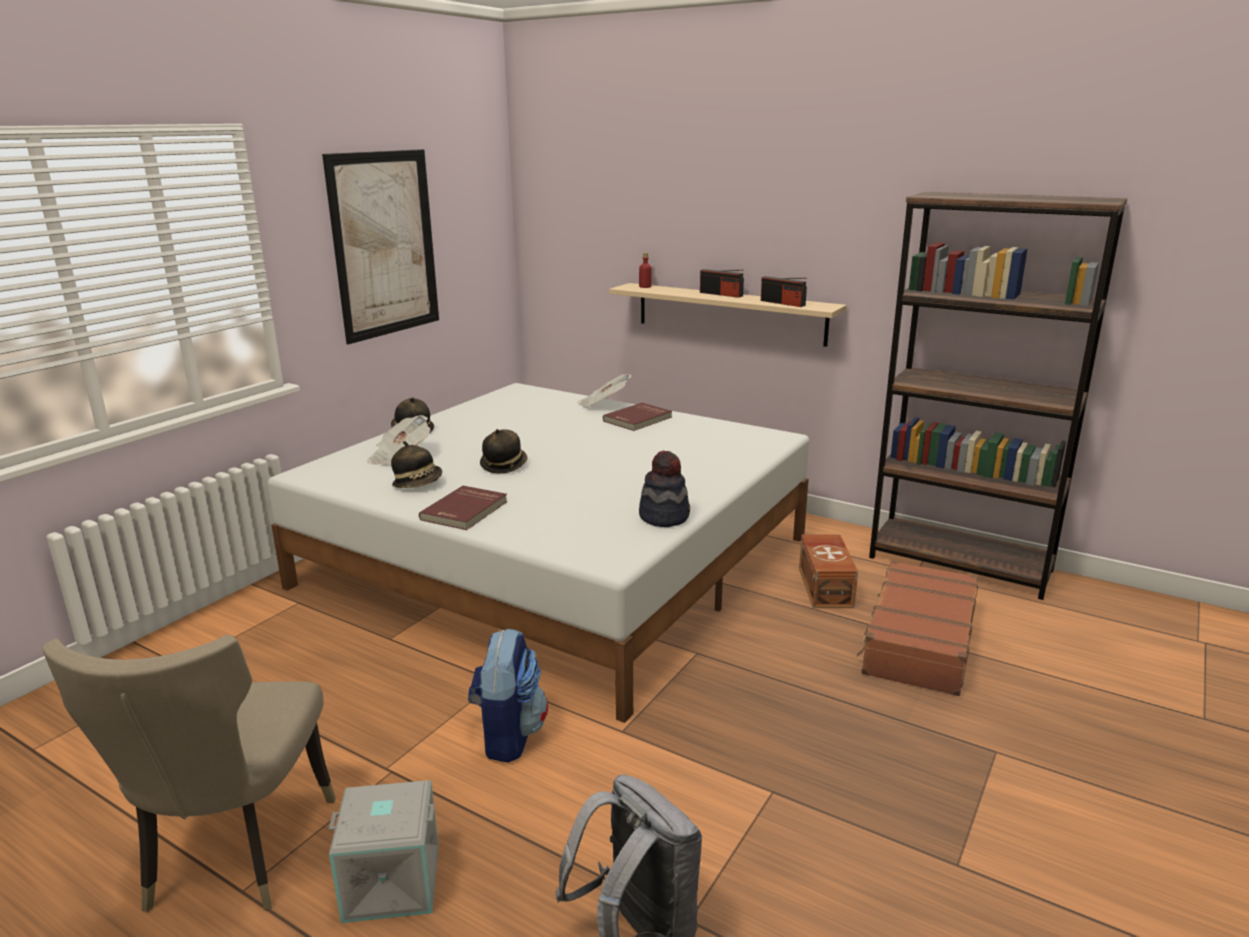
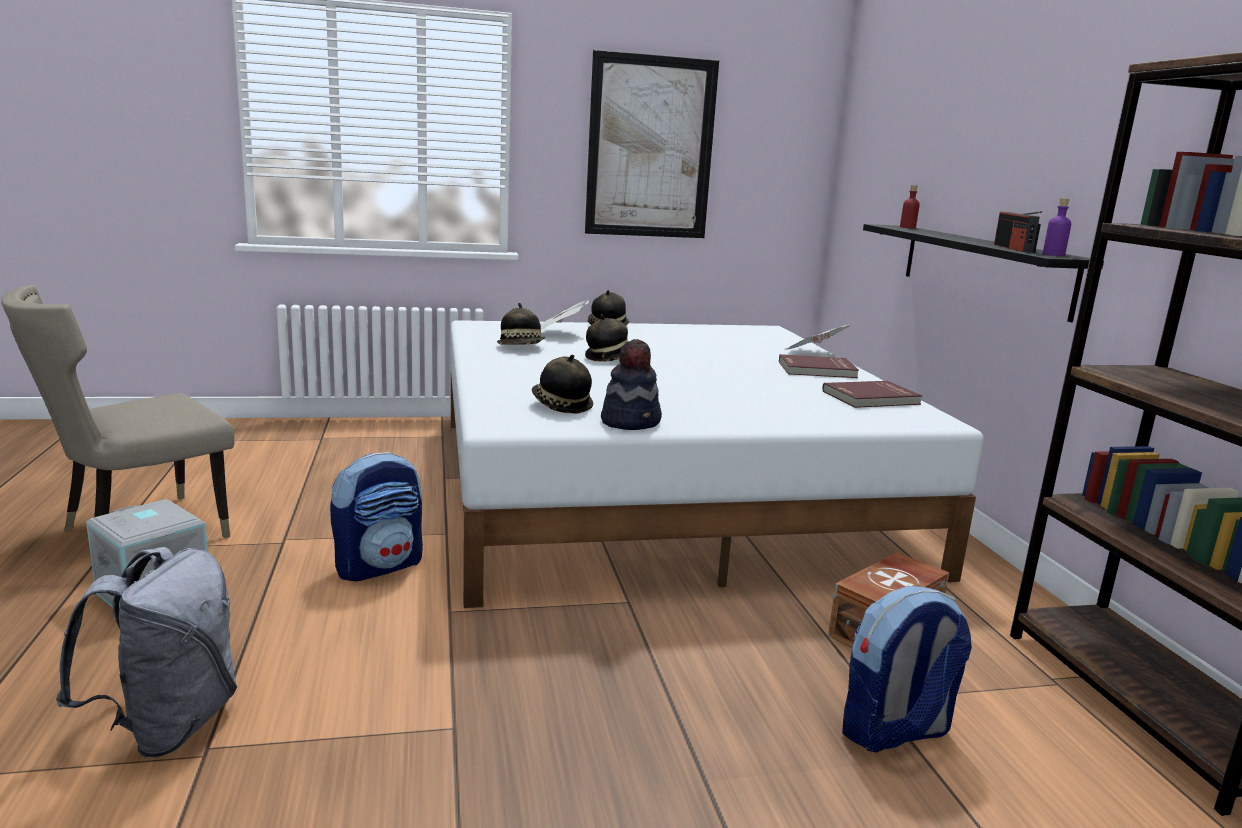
camera: 45 degrees right, 5 degrees down
(465, 511) = (503, 368): red book -> red book (871, 398)
(596, 525) = (561, 406): none -> hat
(721, 294) = (968, 238): radio -> none
(730, 313) = (982, 268): beige shelf -> black shelf
(817, 305) = (1053, 254): none -> purple bottle
(918, 641) = (894, 732): brown suitcase -> backpack

